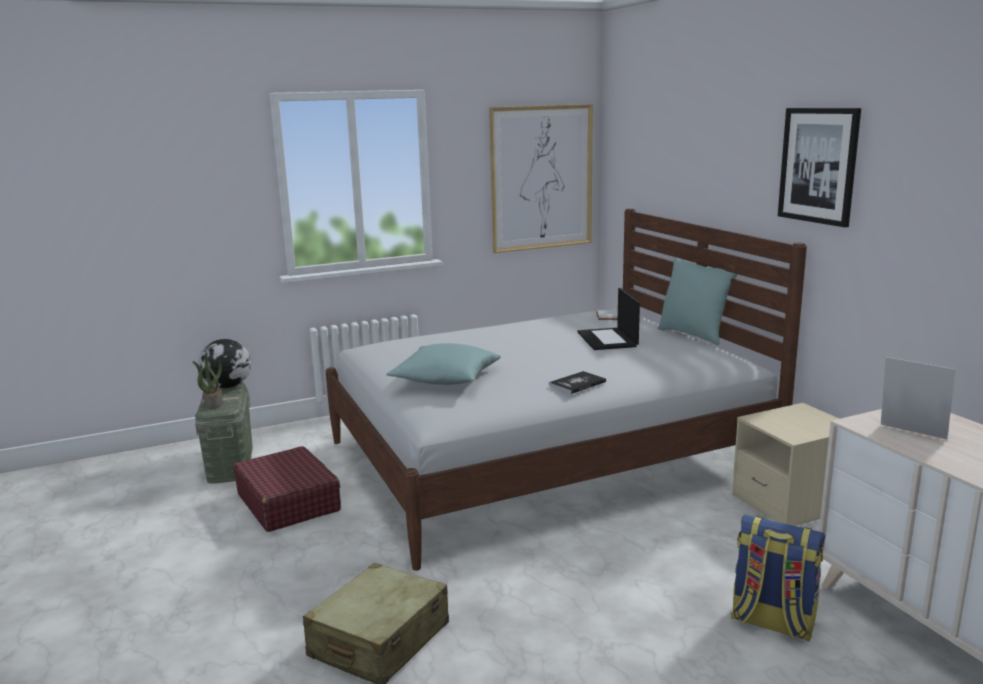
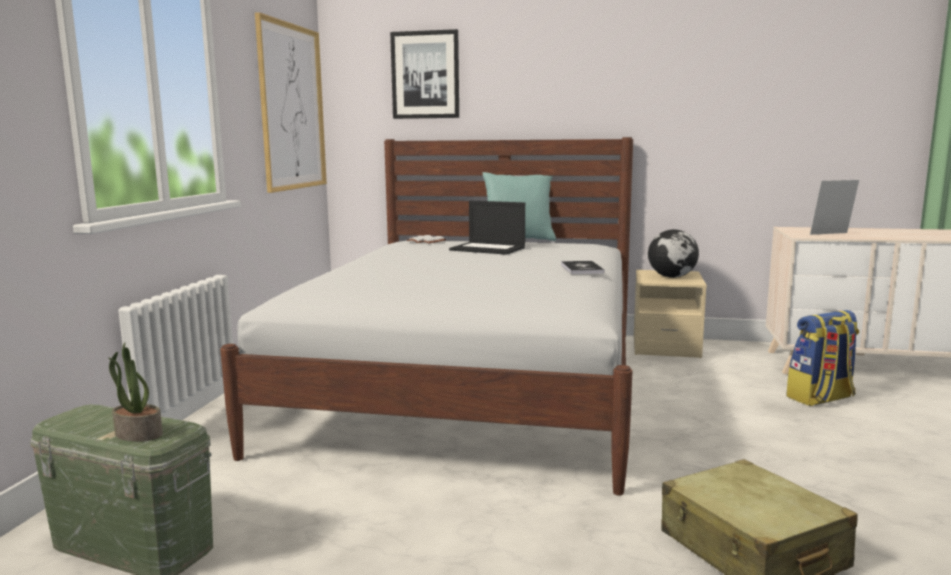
camera: 55 degrees left, 5 degrees down
(228, 386) = (88, 415): globe -> globe (672, 277)
(288, 502) = (348, 529): red suitcase -> none
(446, 380) = (486, 291): turquoise pillow -> none
(818, 165) = (633, 73): picture -> picture (425, 75)

